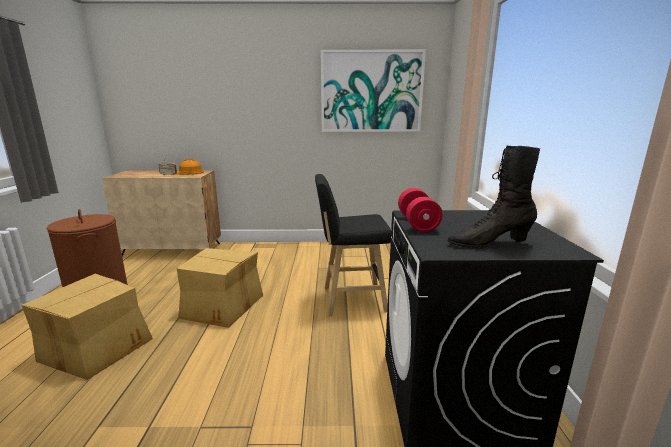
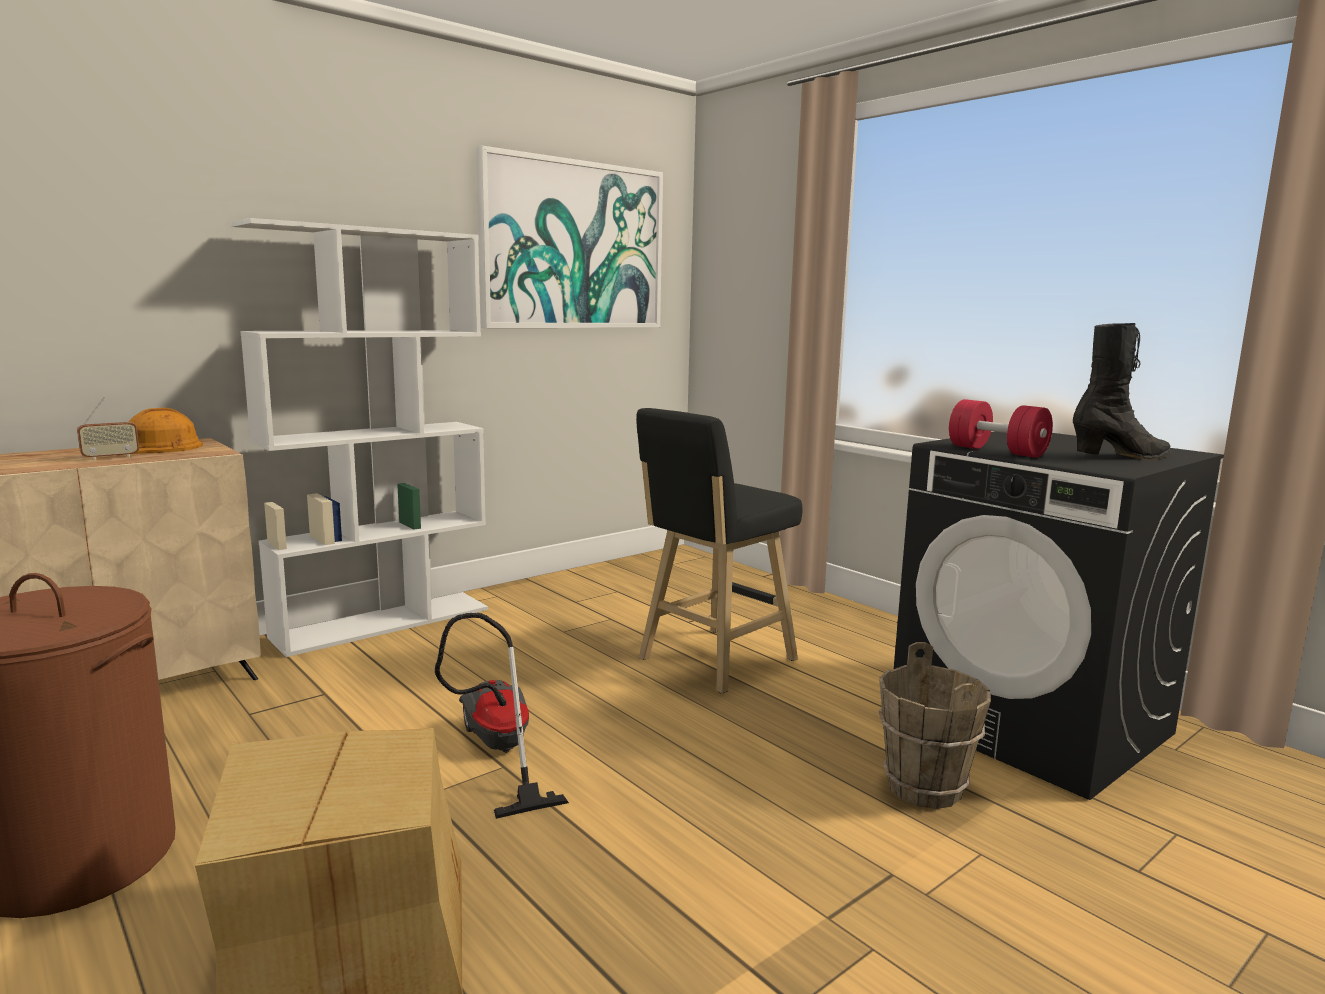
camera: 40 degrees left, 5 degrees down
(222, 306) = (497, 752): cardboard box -> vacuum cleaner
(269, 247) = (383, 622): none -> white bookcase
(334, 398) = (923, 788): none -> brown bucket
(488, 243) = (1121, 457): black boot -> black boot turned 150 degrees counterclockwise

